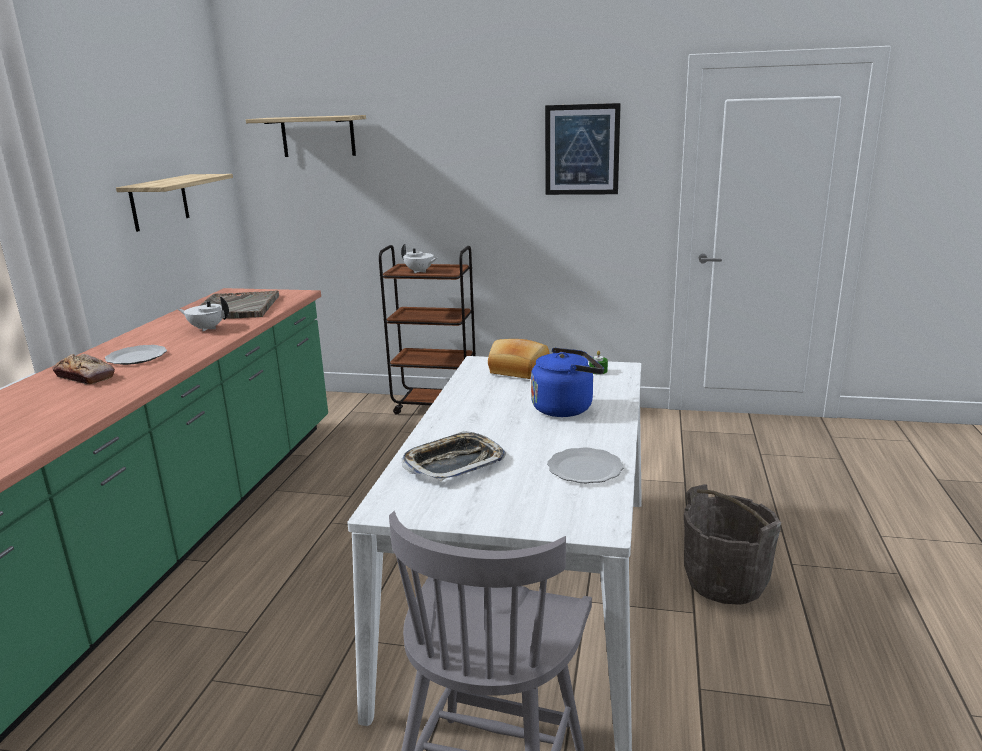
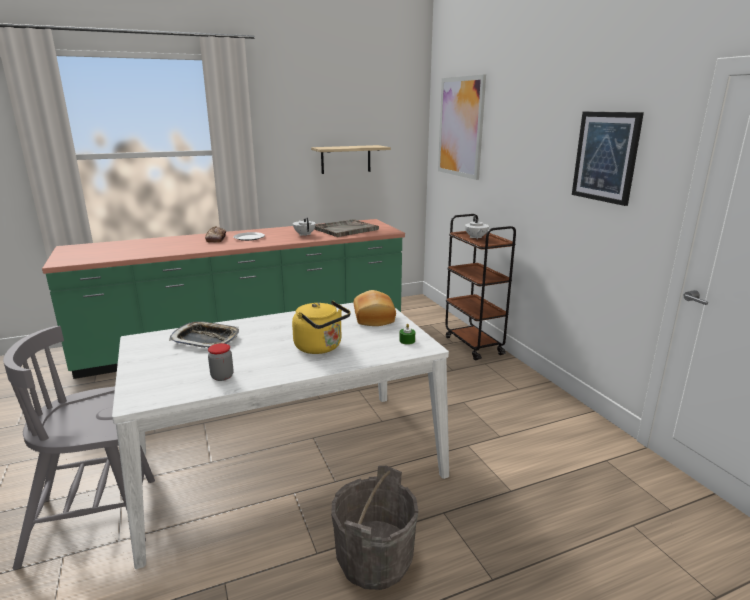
camera: 55 degrees right, 0 degrees up
(318, 136) = (461, 127): shelf -> picture
(566, 408) = (321, 347): blue kettle -> yellow kettle
(584, 468) = (222, 376): plate -> jar

